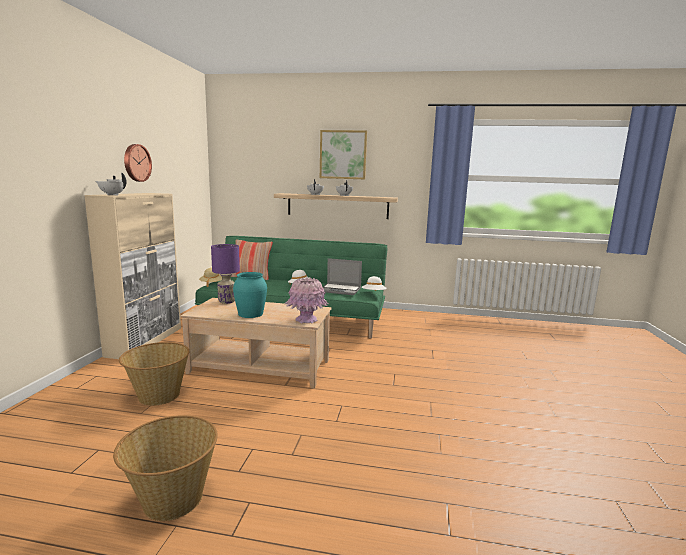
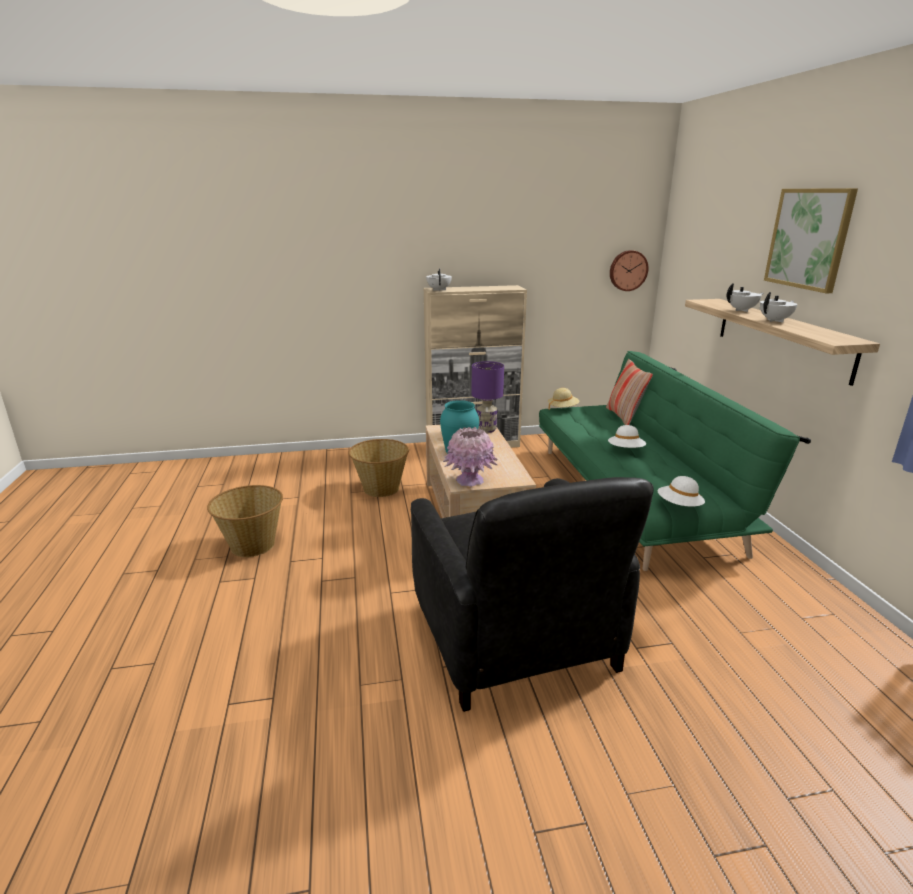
camera: 70 degrees right, 10 degrees up
(136, 163) = (504, 251): wall clock -> wall clock (627, 270)
(341, 290) = (654, 478): laptop -> none
(412, 386) = (514, 638): none -> black armchair

